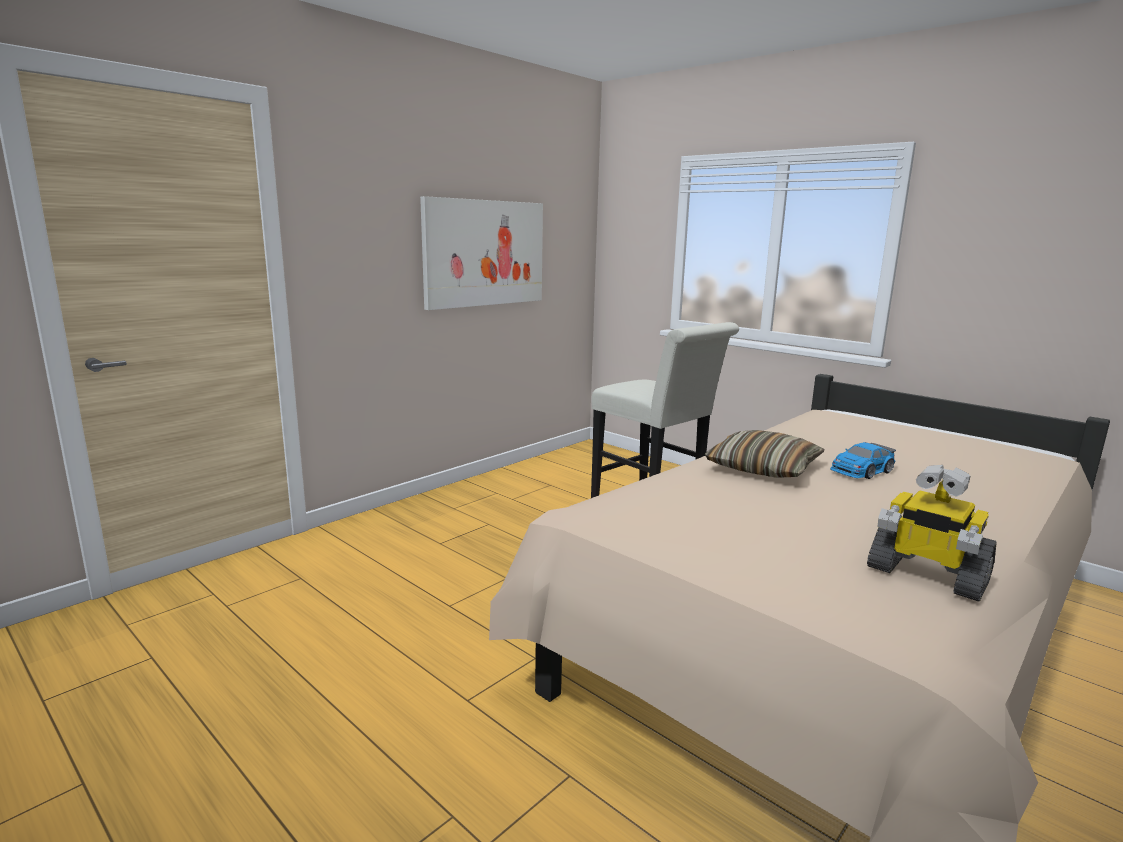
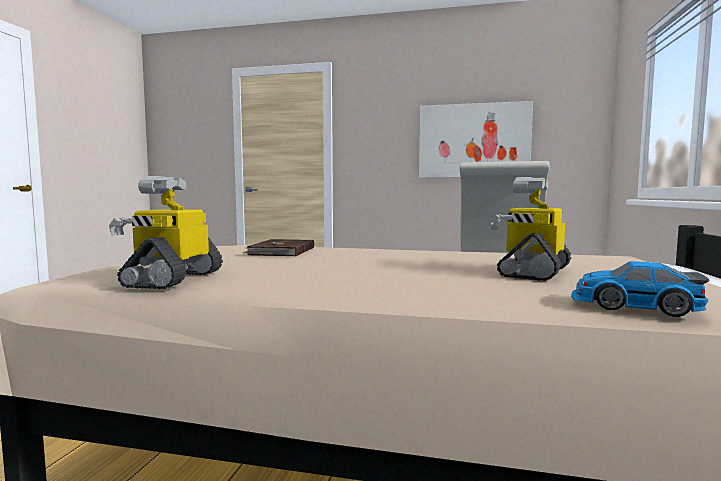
camera: 60 degrees right, 10 degrees down
(718, 498) = (281, 251): none -> brown book
(763, 468) = (370, 253): pillow -> none
(861, 471) = (421, 265): toy car -> toy car (633, 306)
(910, 454) = (533, 272): none -> toy robot

